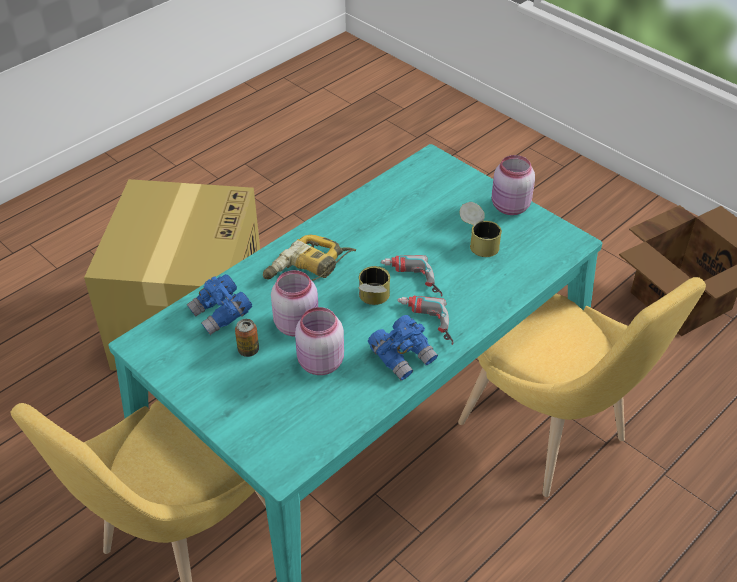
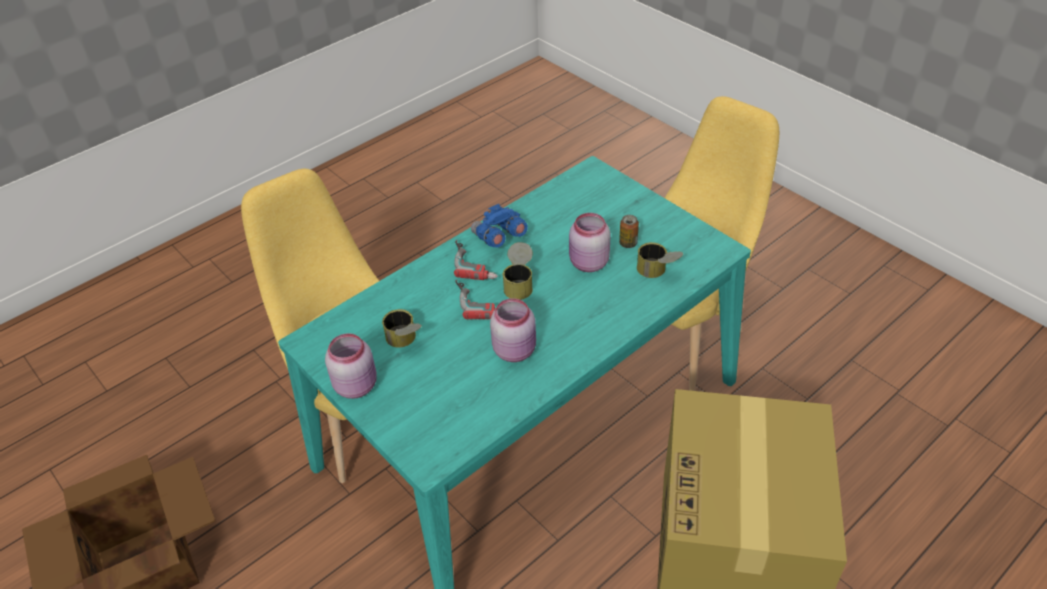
camera: 175 degrees left, 0 degrees up
(221, 314) = (658, 272): blue binoculars -> can
(308, 269) = (581, 314): power drill -> none
(319, 363) = (567, 233): pink jar -> pink jar (515, 350)

